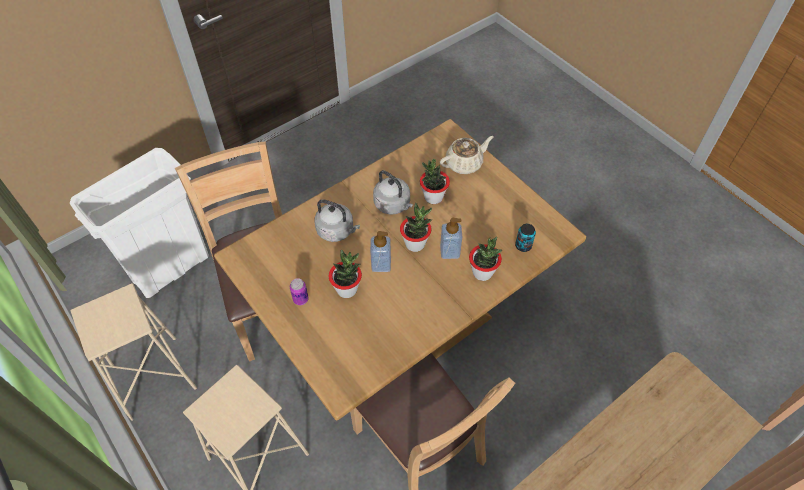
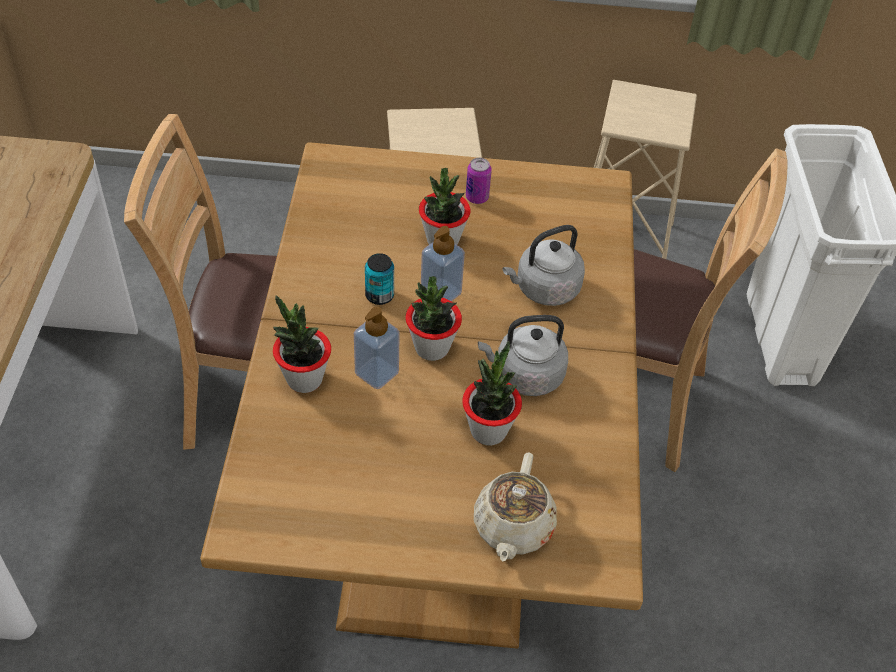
camera: 130 degrees right, 5 degrees down
(523, 246) = (284, 460): can -> can (379, 295)

